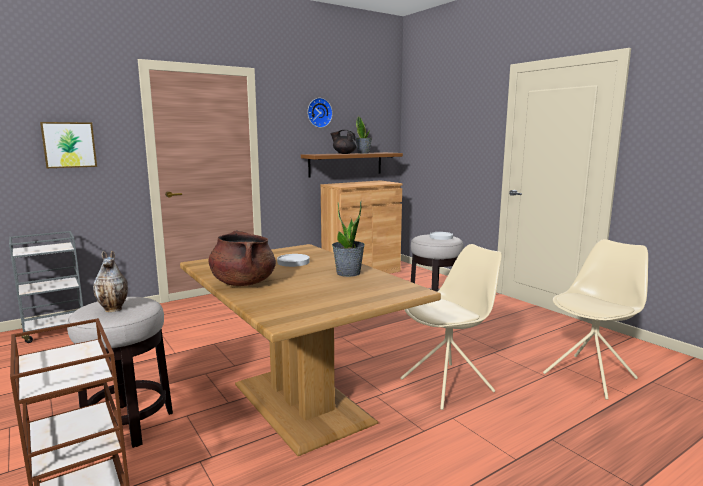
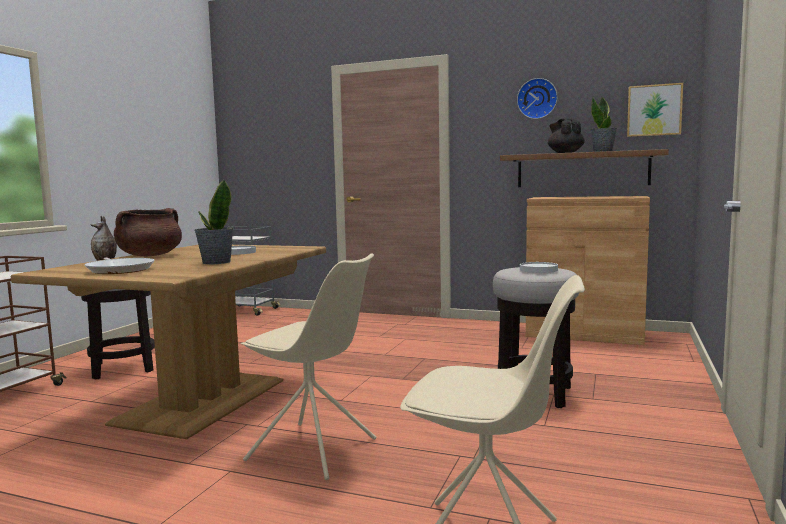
camera: 55 degrees right, 5 degrees down
(69, 145) = (277, 151): picture -> picture (654, 110)
(335, 298) = (120, 270): none -> frying pan

